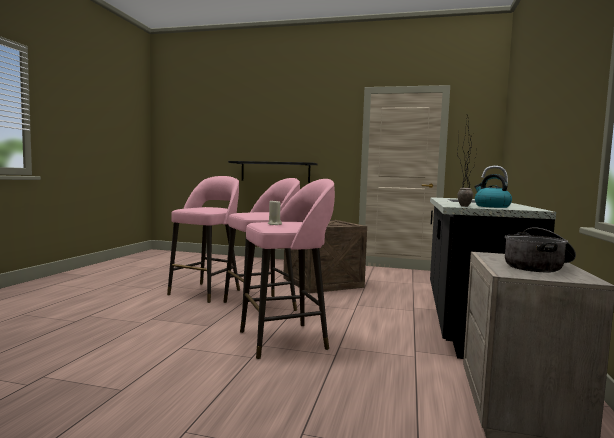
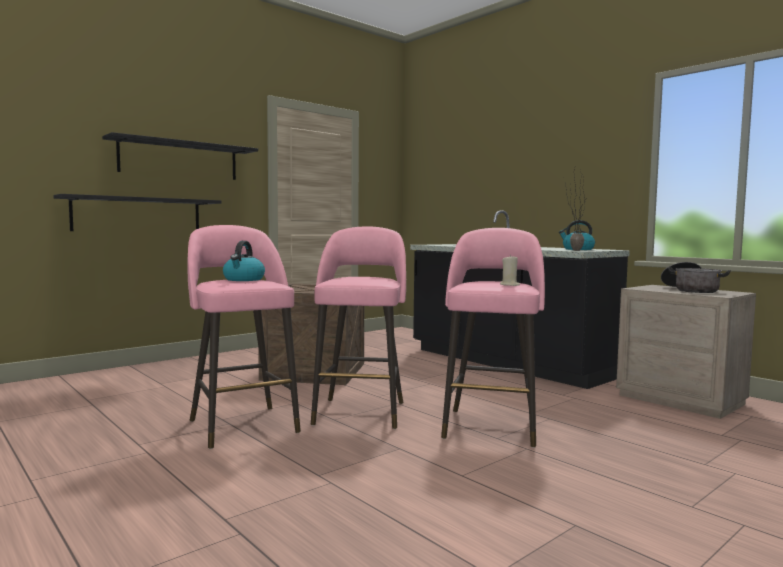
camera: 55 degrees left, 0 degrees up
(209, 207) = (244, 279): none -> kettle
(300, 138) = (179, 160): none -> black shelf

